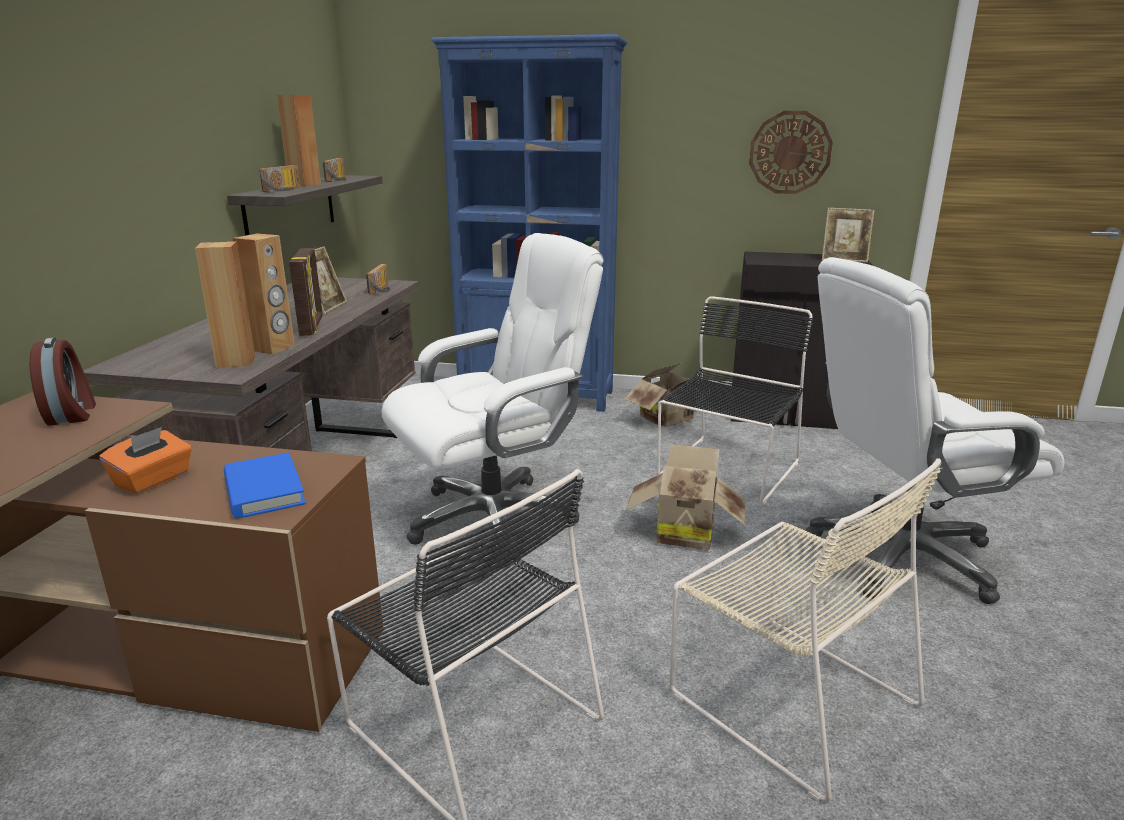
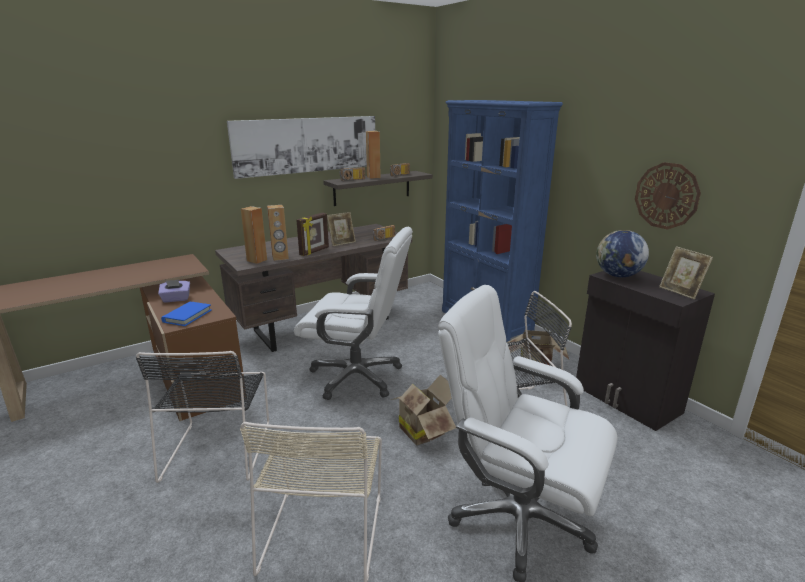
camera: 45 degrees right, 0 degrees up
(72, 414) = (181, 266): alarm clock -> none
(153, 480) = (176, 299): orange tissue box -> purple tissue box
(195, 119) = (307, 145): none -> picture
(768, 259) = (617, 276): none -> globe

